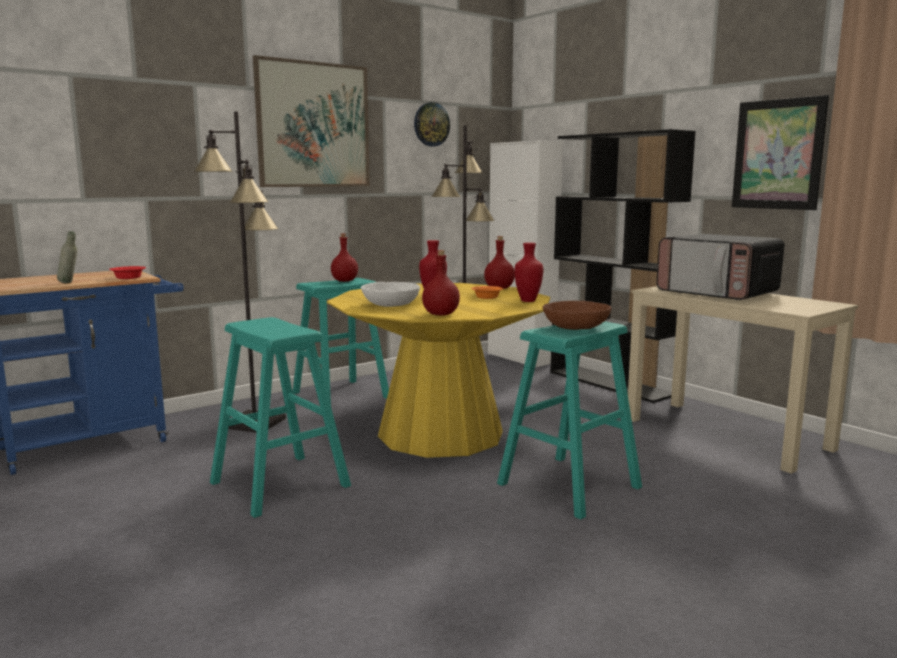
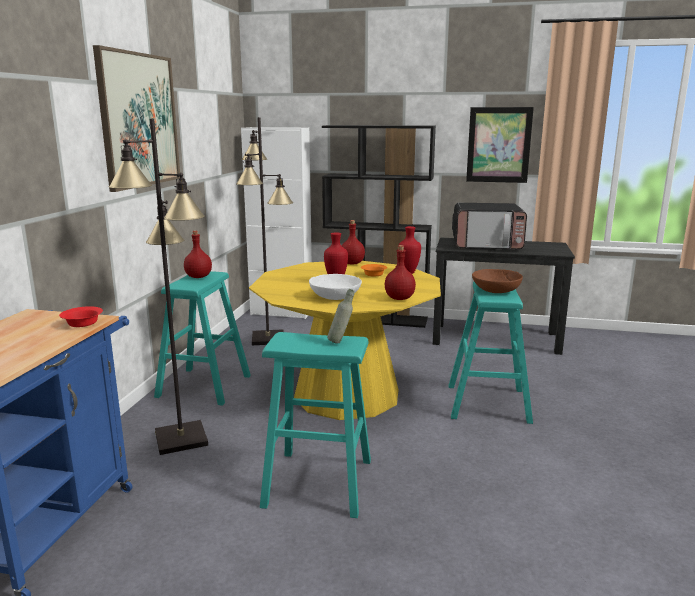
camera: 40 degrees left, 5 degrees up
(70, 283) = (43, 347): grey bottle -> grey bottle (340, 342)
(431, 124) = (206, 113): wall clock -> none
(726, 434) = (496, 338): beige desk -> black desk

